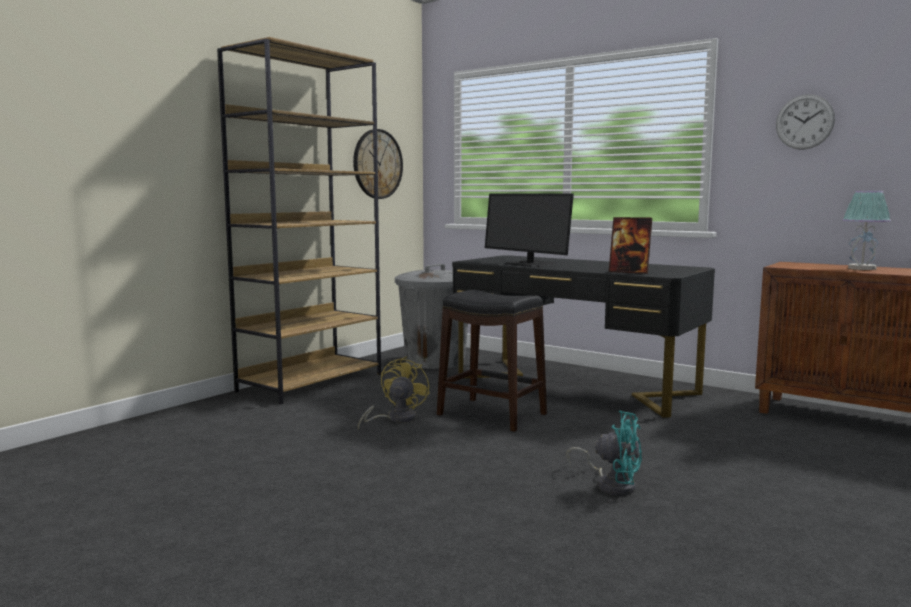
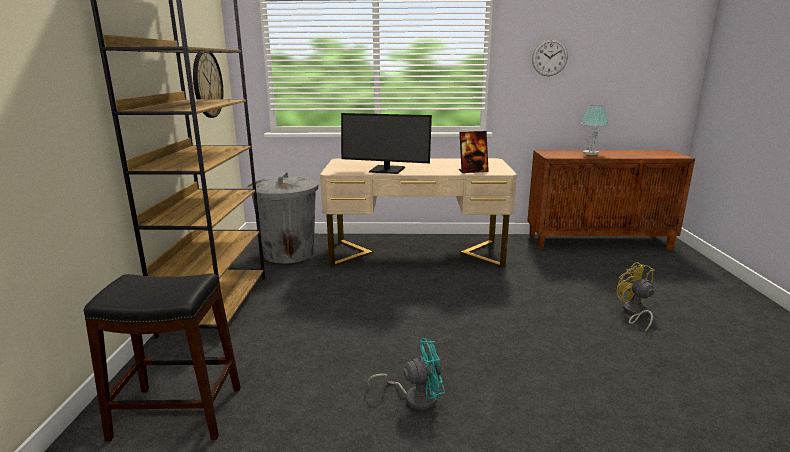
camera: 35 degrees left, 10 degrees up
(395, 419) = (346, 323): yellow fan -> yellow fan (634, 313)
(491, 414) = (405, 296): black stool -> black stool (177, 413)
(574, 385) = (416, 253): black desk -> beige desk
(611, 484) = (557, 334): turquoise fan -> turquoise fan (415, 397)

